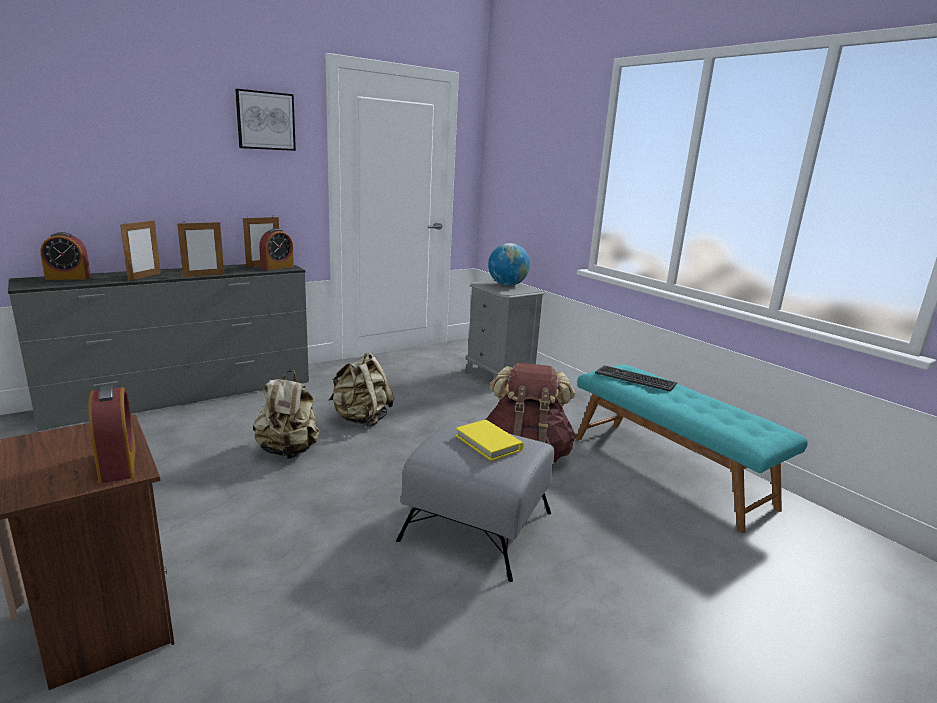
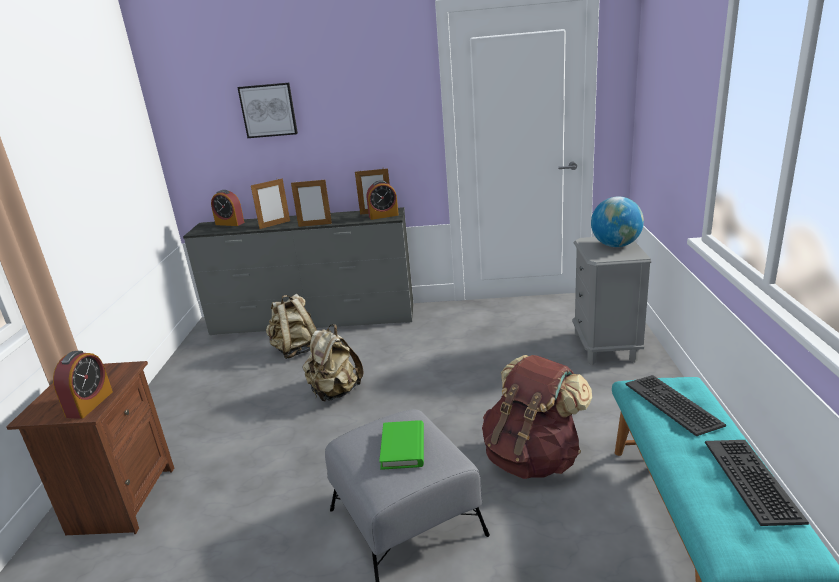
camera: 40 degrees right, 5 degrees up
(265, 120) = (378, 78): picture -> picture (268, 110)
(361, 419) = (418, 373): beige backpack -> beige backpack (296, 350)
(488, 443) = (403, 447): yellow book -> green book
(723, 406) = (753, 480): none -> keyboard

